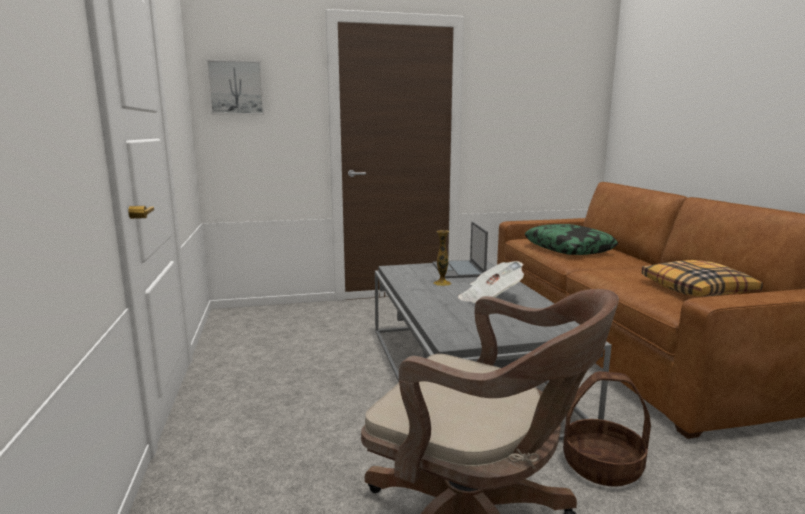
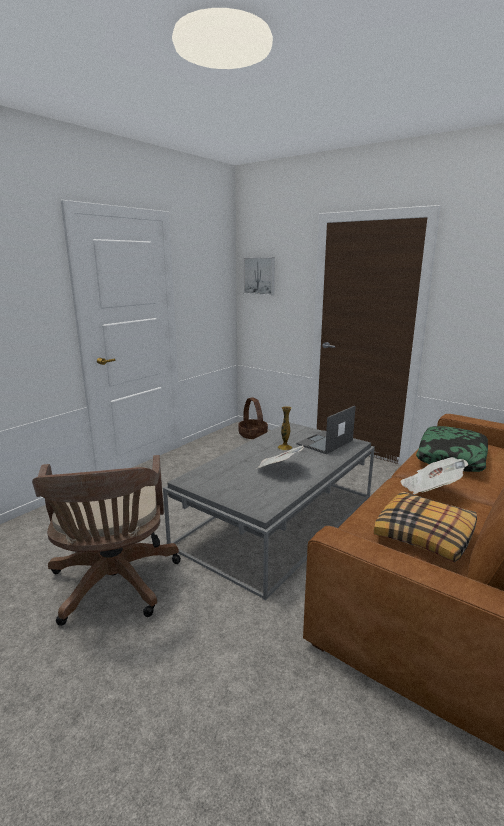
camera: 50 degrees right, 5 degrees up
(602, 465) = (226, 611): basket -> basket (253, 434)
(619, 267) = (430, 489): none -> newspaper

